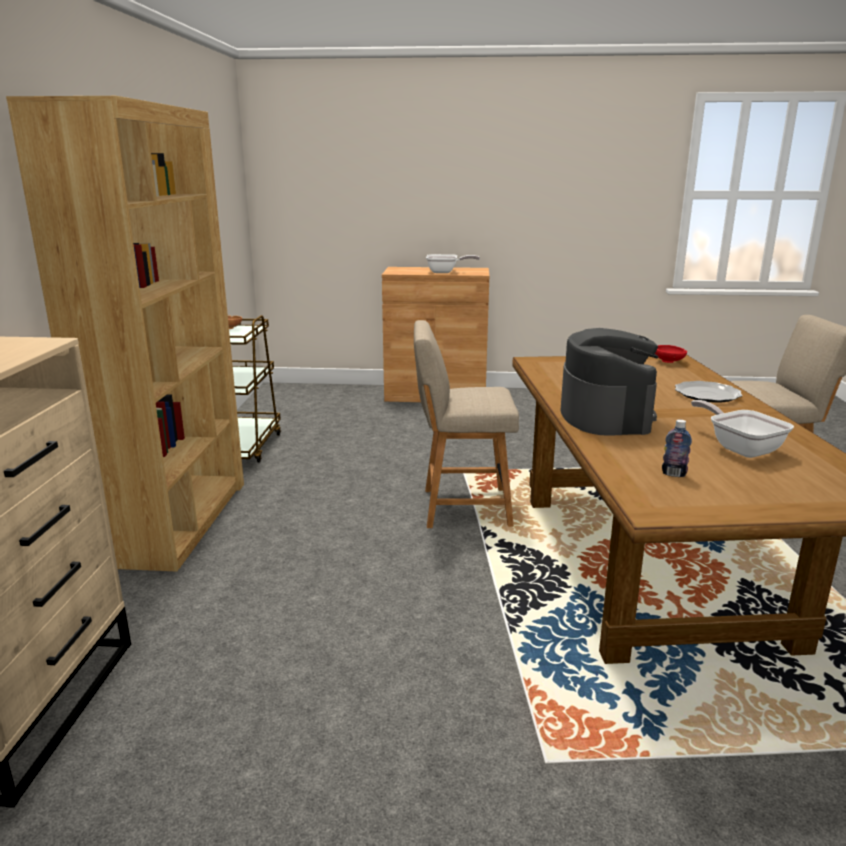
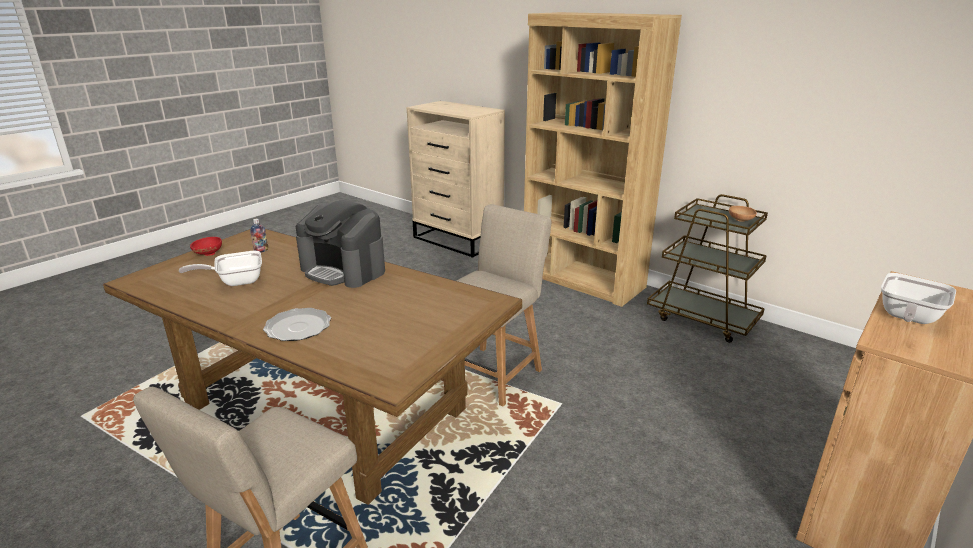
camera: 125 degrees right, 5 degrees up
(669, 362) = (387, 368): red bowl -> red bowl (207, 254)
(740, 448) = (235, 281): frying pan -> frying pan turned 150 degrees clockwise

